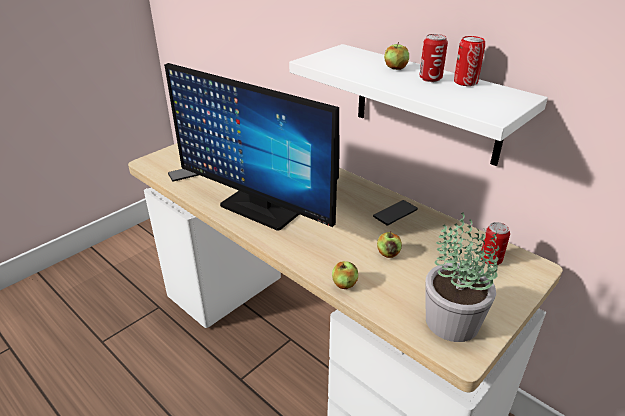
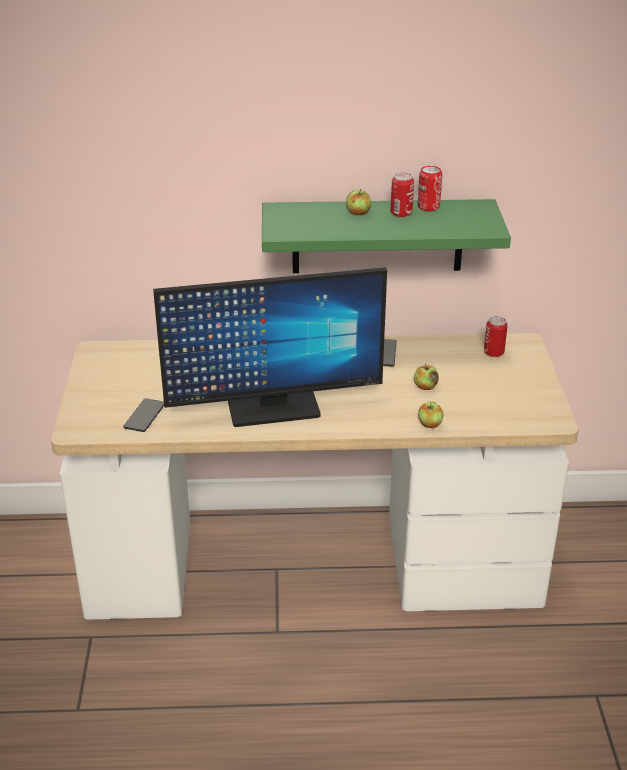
camera: 45 degrees left, 0 degrees up
(426, 104) = (377, 236): white shelf -> green shelf
(450, 321) = (523, 406): potted plant -> none

